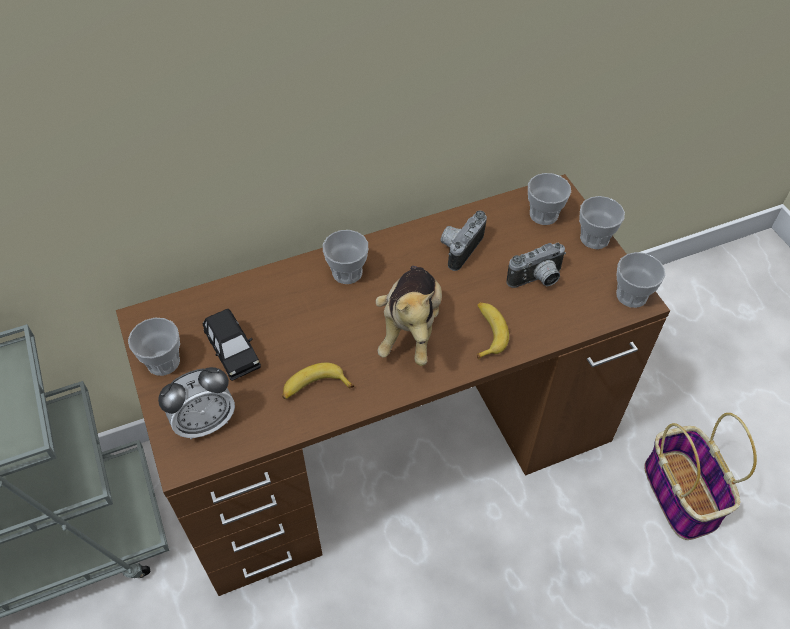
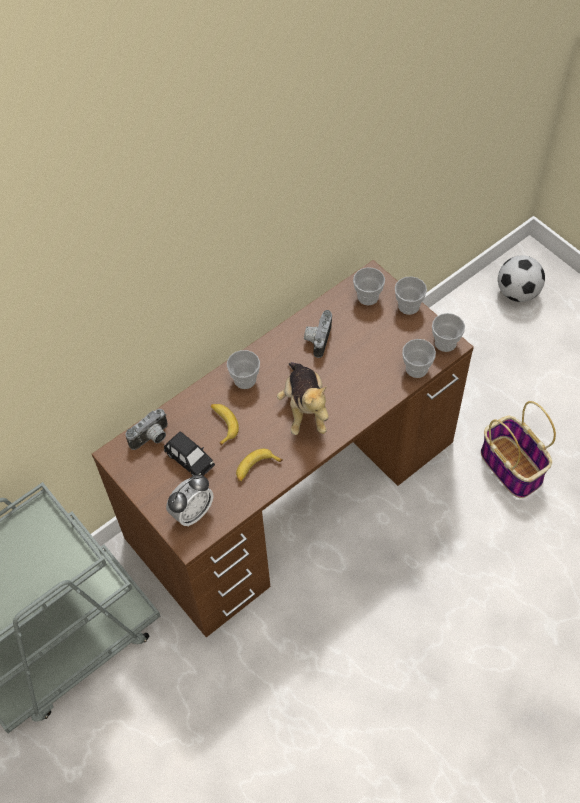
camera: 15 degrees left, 5 degrees up
(163, 362) = (144, 480): cup -> cup (416, 368)
(487, 332) = (357, 397): banana -> banana (222, 424)
(537, 280) = (379, 349): camera -> camera (152, 438)
(740, 287) = (517, 293): none -> football

